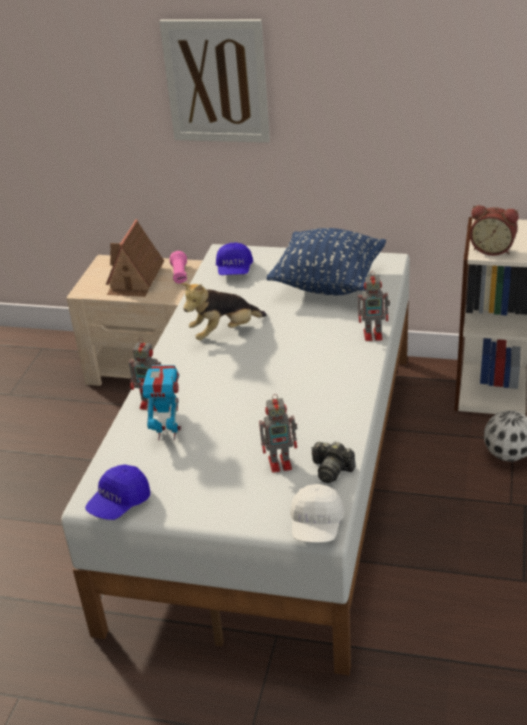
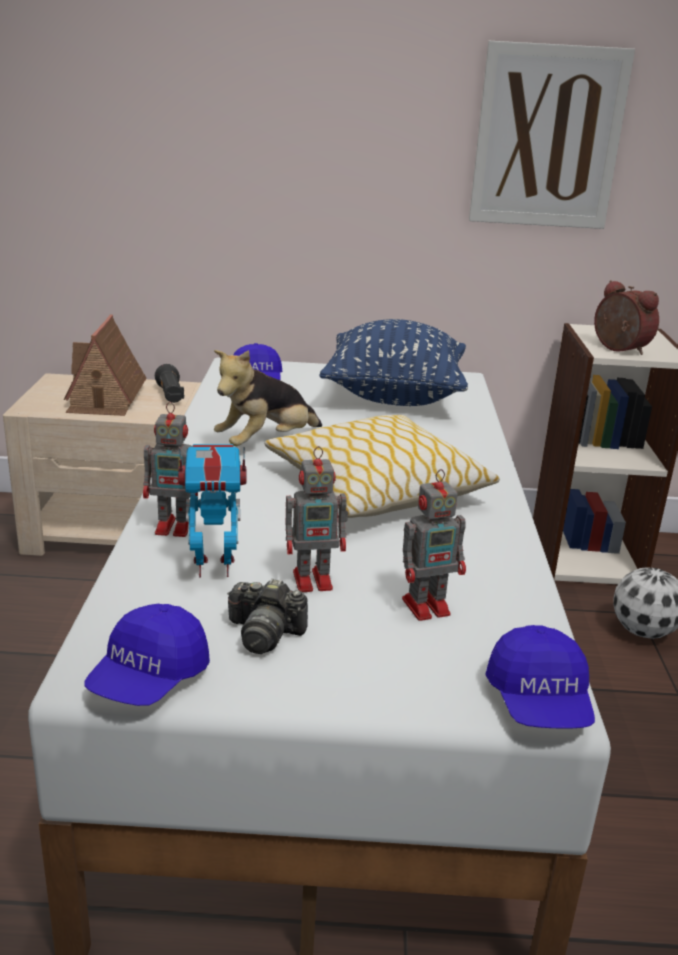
camera: 15 degrees left, 10 degrees down
(180, 275) = (170, 396): pink flashlight -> black flashlight
(216, 81) = (242, 119): picture -> picture (547, 137)
(284, 371) = (376, 487): none -> pillow
(316, 525) = (539, 703): white cap -> blue cap
(331, 470) = (518, 615): camera -> camera (264, 634)
(374, 334) = (486, 448): toy robot -> toy robot (315, 580)
(492, 249) = (618, 349): alarm clock -> alarm clock turned 135 degrees counterclockwise

